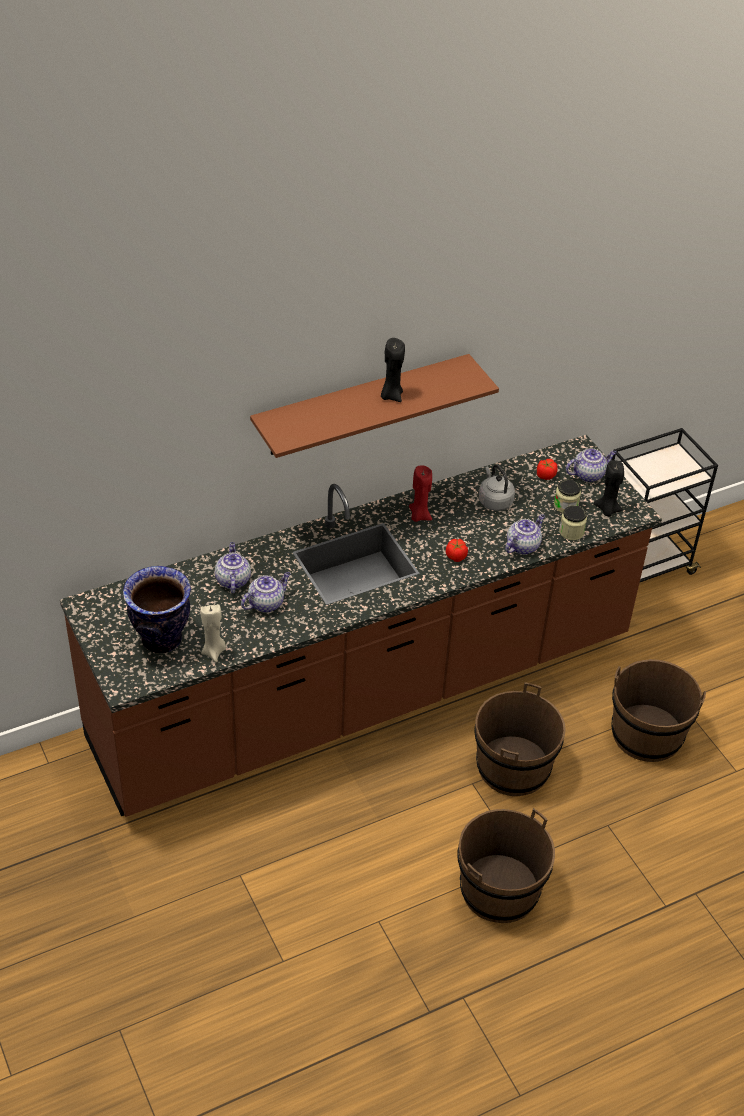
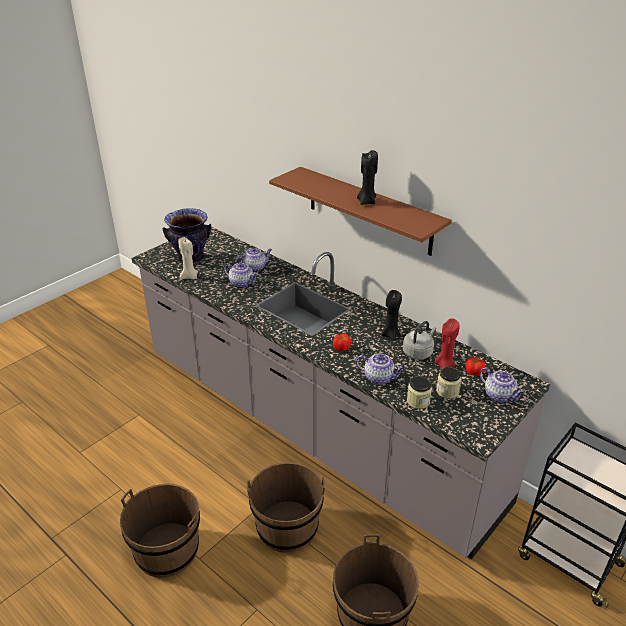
camera: 70 degrees right, 10 degrees down
(365, 691) = (313, 425): brown counter -> grey counter
(419, 516) = (370, 322): red candle -> red candle (444, 364)
(607, 510) = (464, 417): black candle -> black candle (390, 335)

